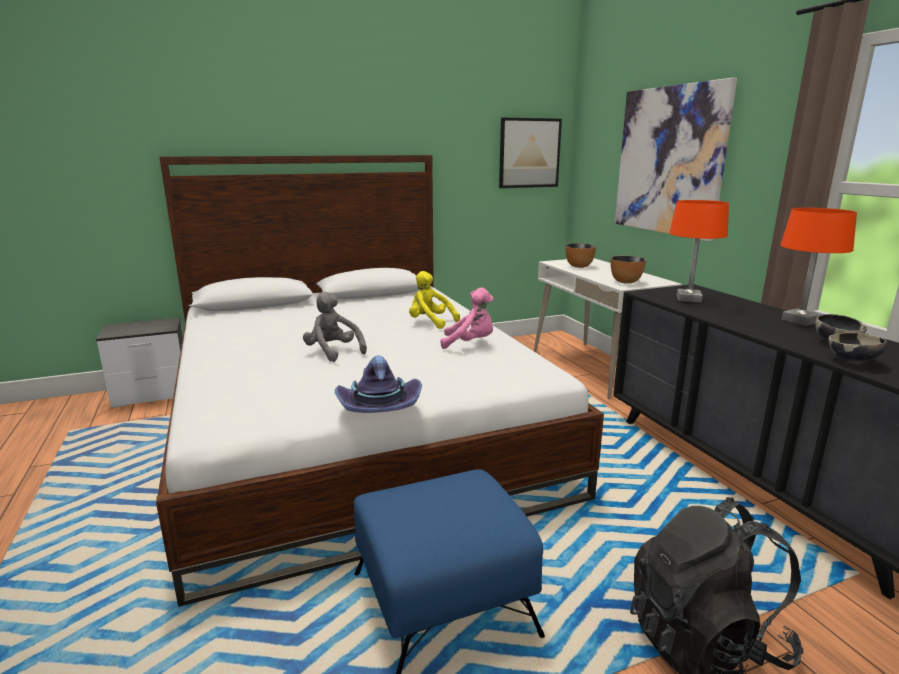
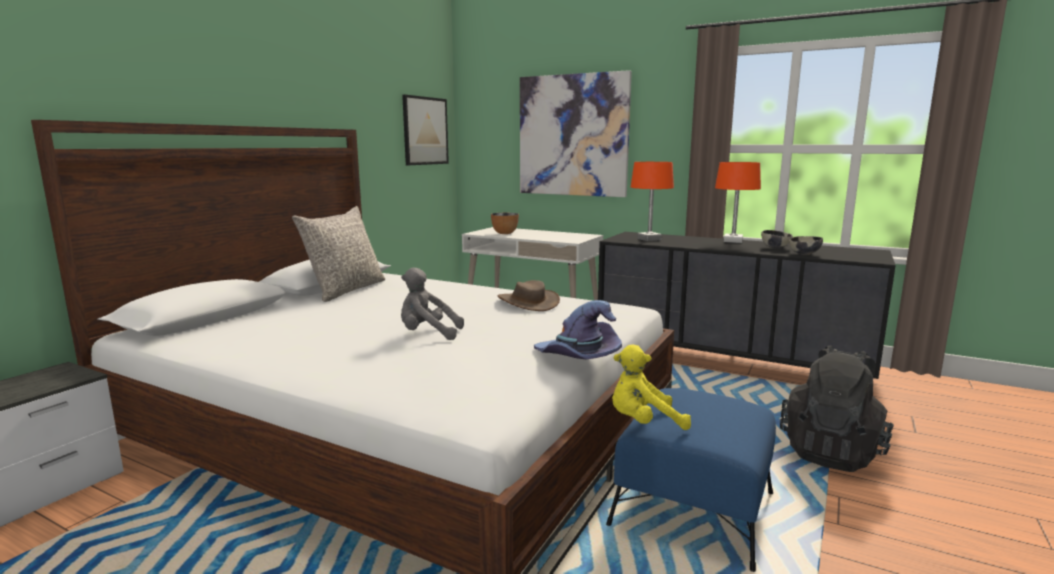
camera: 40 degrees left, 5 degrees down
(372, 300) = (345, 290): none -> grey pillow
(430, 323) = (453, 296): yellow plush toy -> yellow plush toy (643, 423)
(470, 343) = (528, 302): pink plush toy -> brown hat
(625, 282) = (566, 238): bowl -> none

